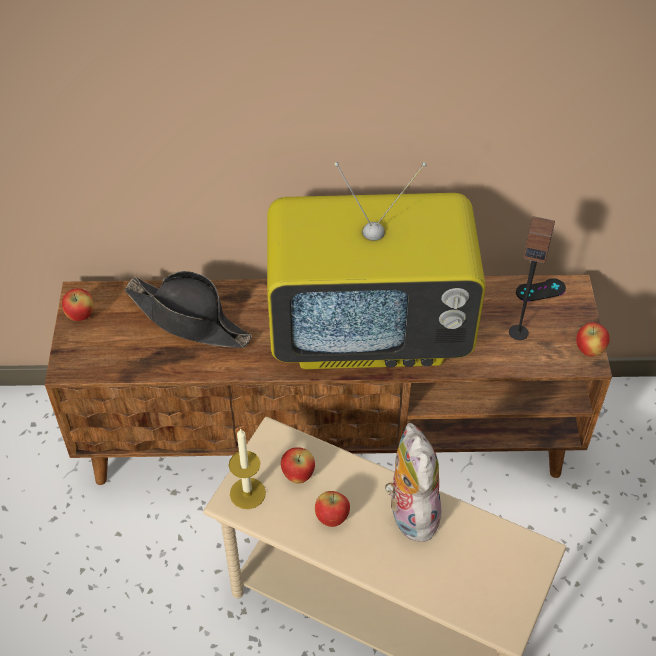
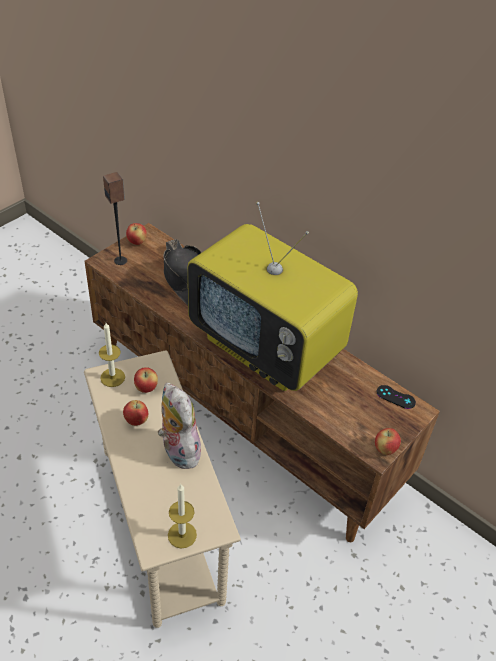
camera: 40 degrees right, 5 degrees down
(409, 512) = (178, 450): plush toy -> plush toy turned 60 degrees counterclockwise
(515, 590) = (182, 535): none -> candle
(518, 332) = (352, 408): speaker -> speaker (121, 260)

